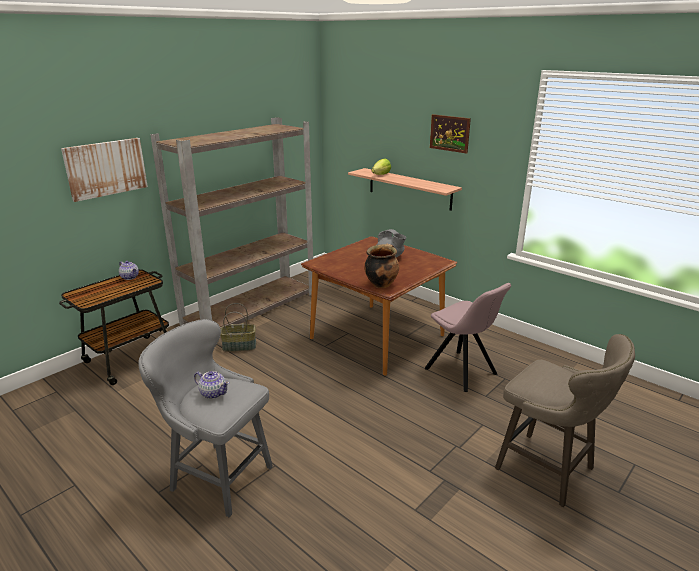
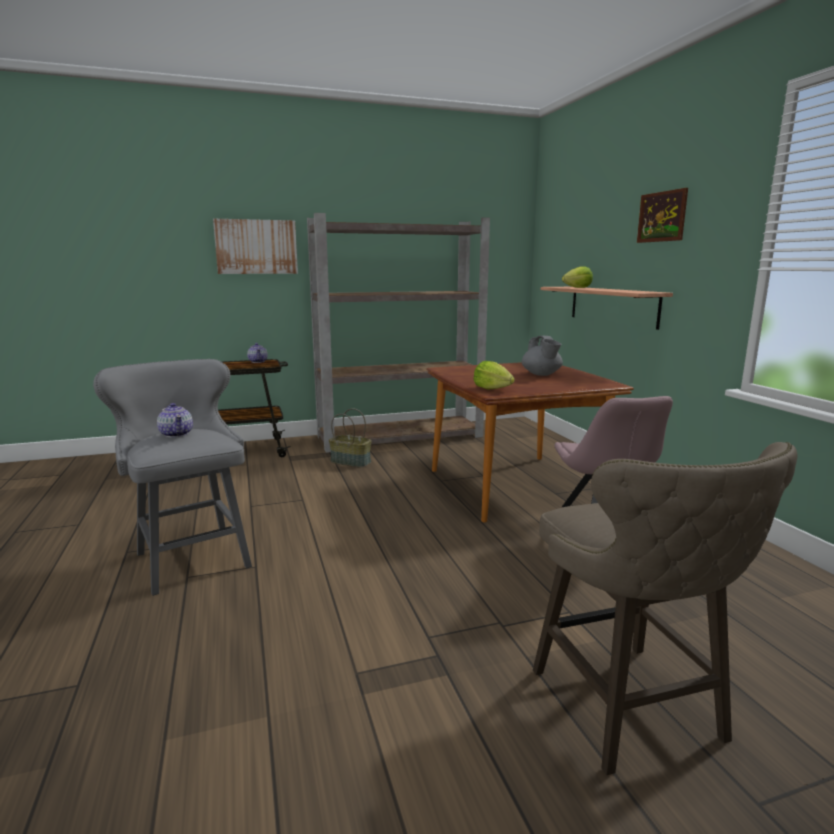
camera: 30 degrees right, 10 degrees down
(381, 284) = (492, 388): cooking pot -> lettuce

